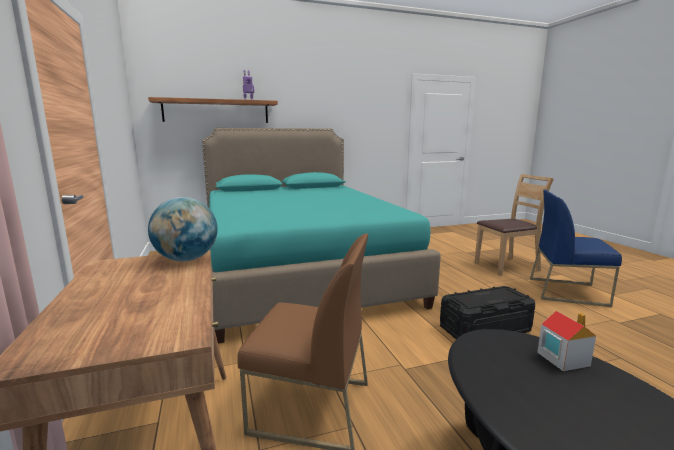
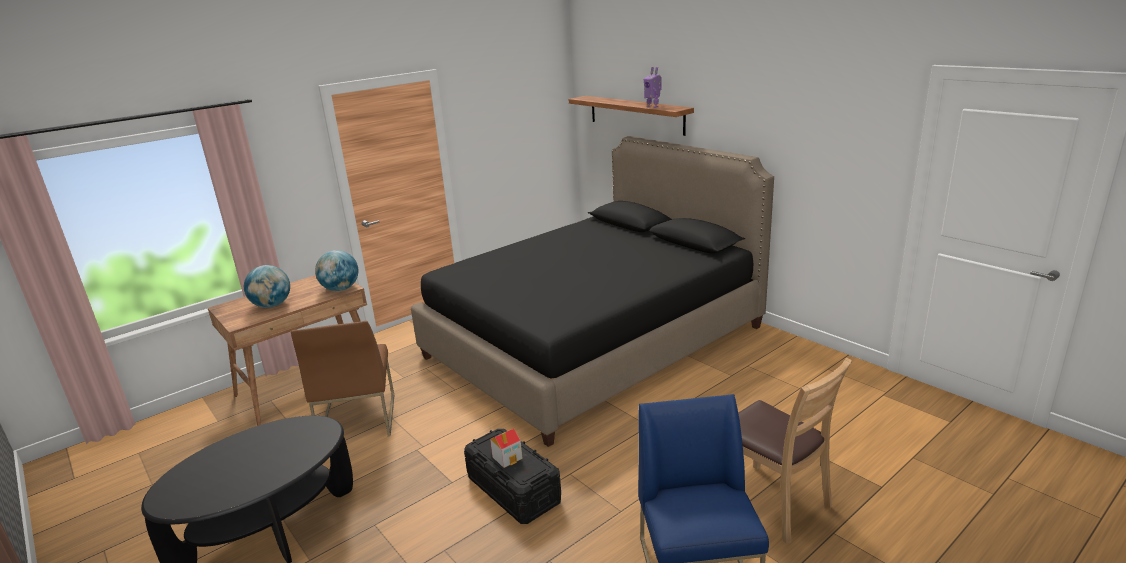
camera: 70 degrees right, 10 degrees up
(148, 304) = (272, 305): none -> globe
(299, 271) = (593, 342): turquoise bed -> black bed
(562, 358) = (298, 458): toy house -> toy house (507, 457)

